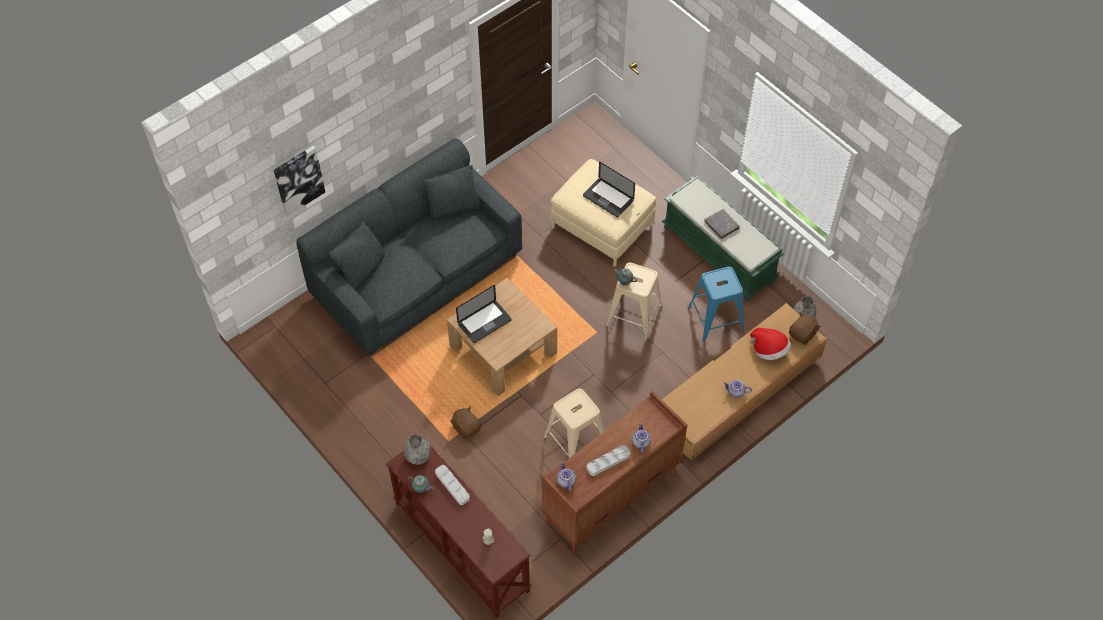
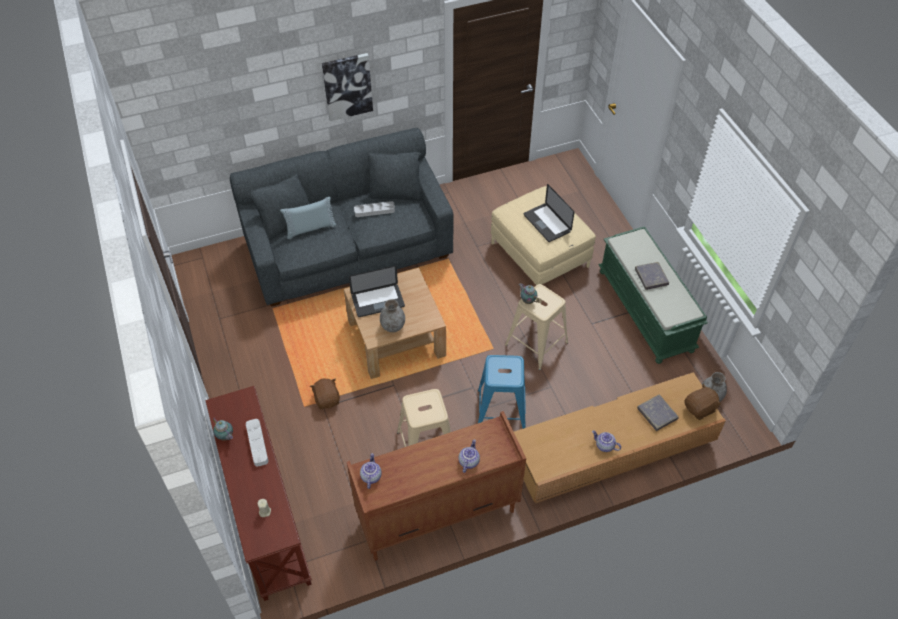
camera: 20 degrees right, 5 degrees down
(298, 179) = (235, 109): picture -> picture (347, 86)
(389, 269) = (310, 228): none -> blue pillow
(417, 456) = (238, 403): grey vase -> grey vase (392, 326)
(608, 461) = (425, 470): grey tray -> grey tray (374, 211)
(715, 319) = (617, 371): blue stool -> blue stool (501, 411)
(769, 350) = (657, 414): hat -> grey book

